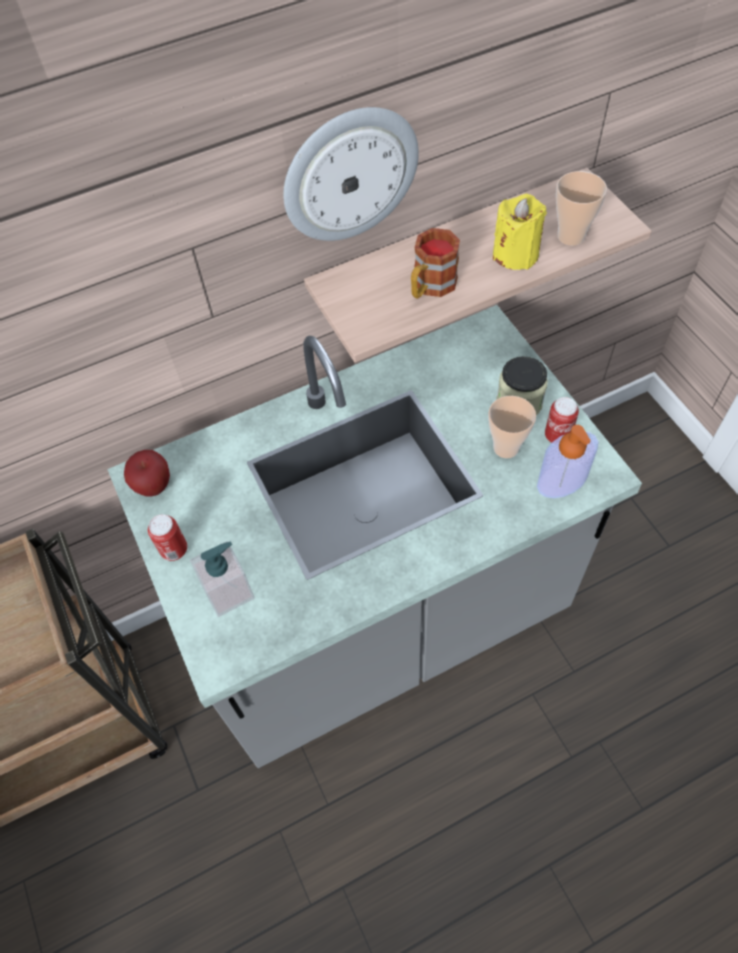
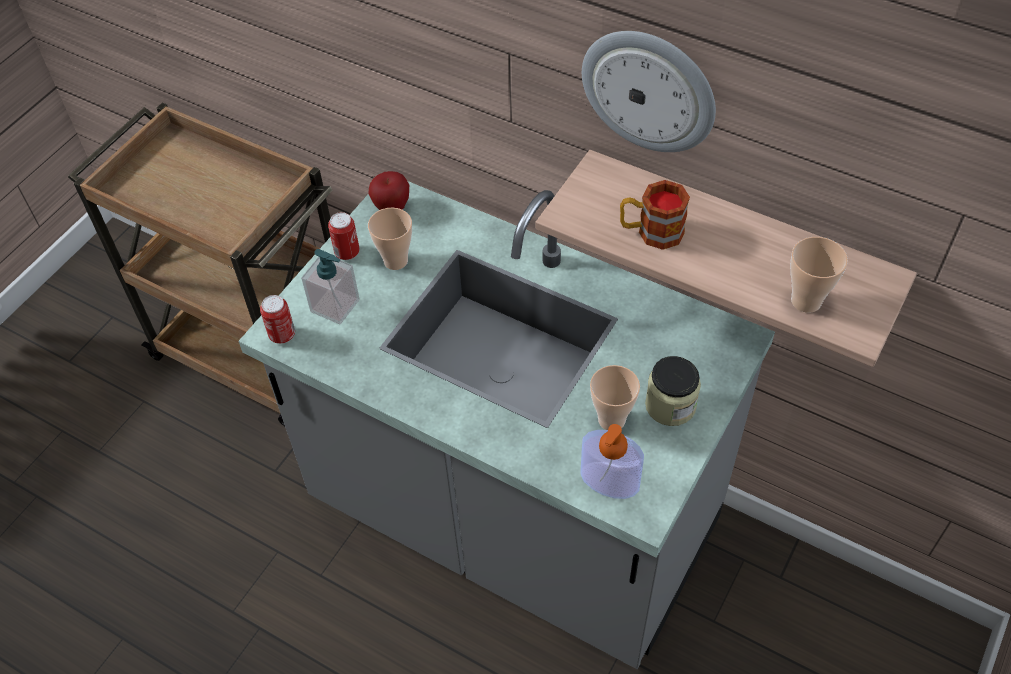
camera: 55 degrees right, 5 degrees down
(218, 515) = (395, 260): none -> cup
(515, 254) = (744, 271): yellow candle -> none
(557, 436) = (657, 453): can -> can (282, 335)

